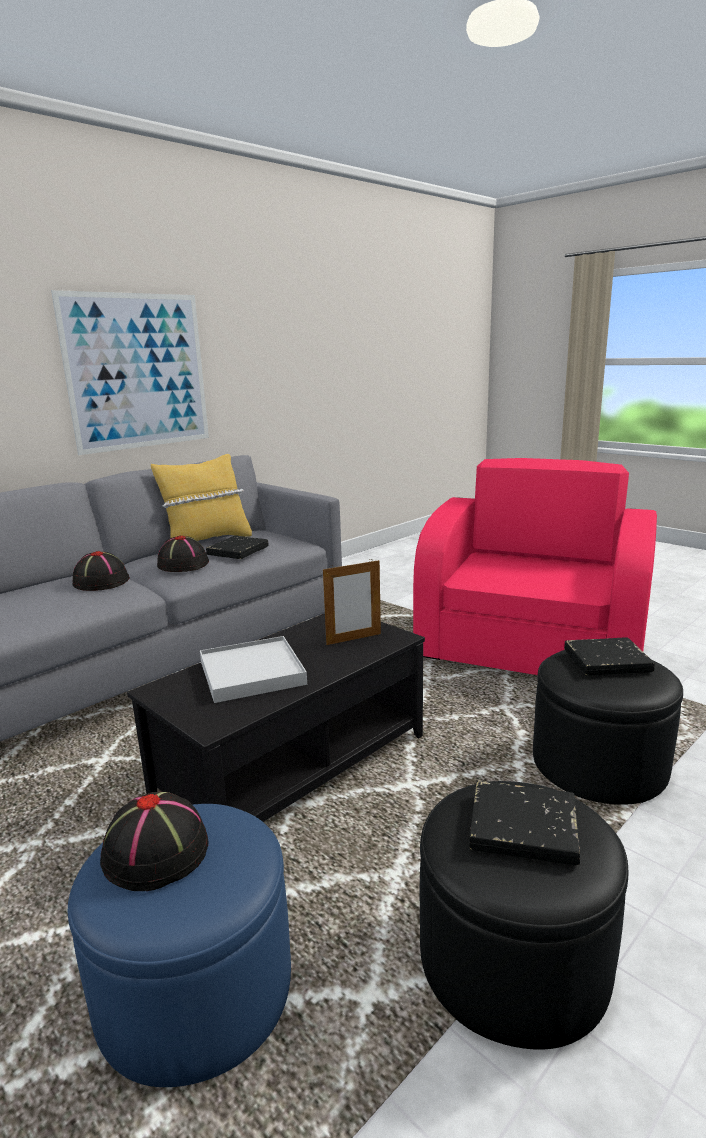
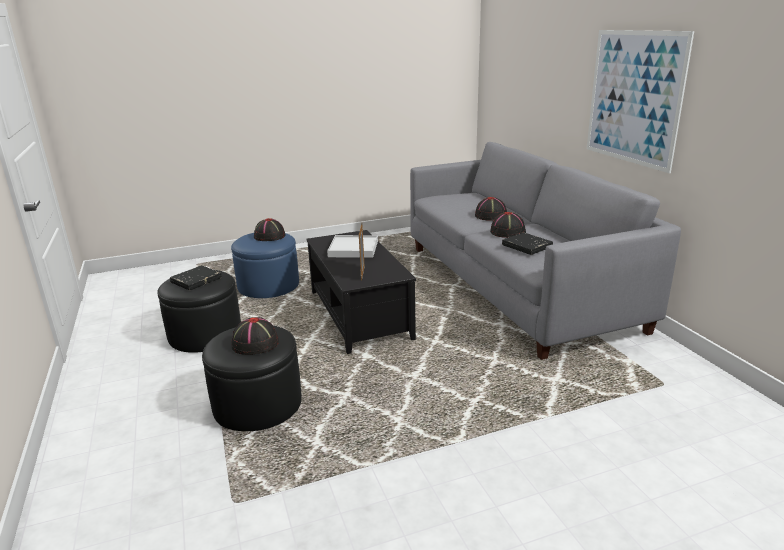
camera: 115 degrees right, 5 degrees up
(207, 541) = (567, 241): yellow pillow -> none
(531, 649) = (424, 452): pink armchair -> none
(607, 662) = (255, 343): black book -> black hat

